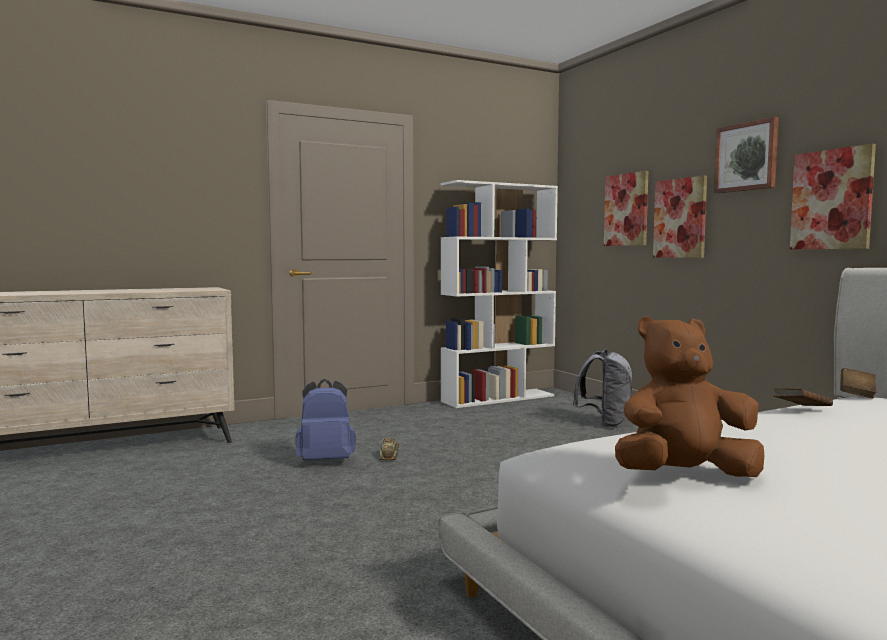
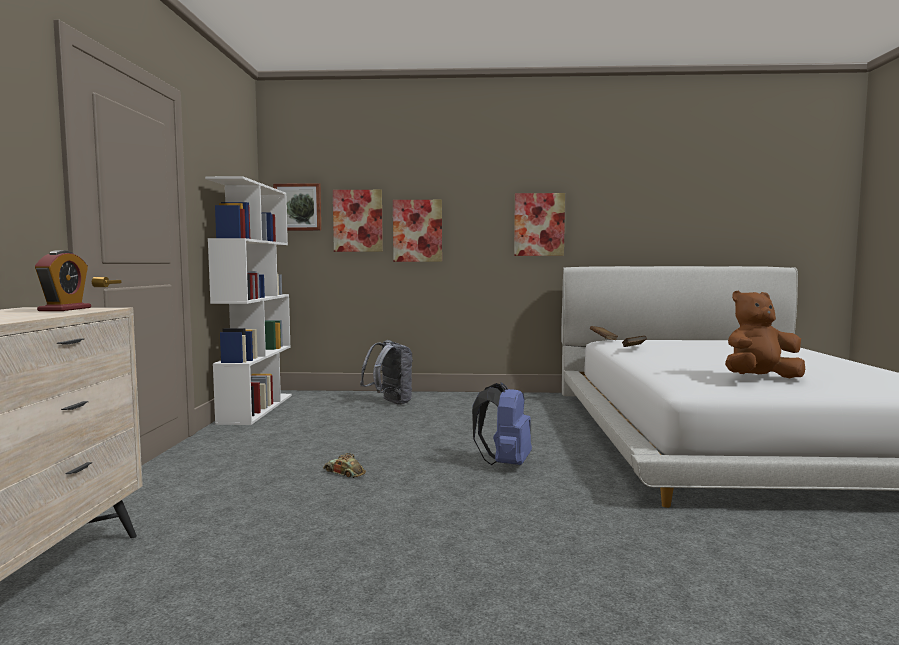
camera: 60 degrees left, 0 degrees up
(202, 289) = (65, 309): none -> alarm clock
(326, 460) = (312, 499): blue backpack -> blue backpack (505, 463)
(684, 476) = (760, 378): brown plush toy -> brown plush toy turned 60 degrees clockwise
(747, 157) = (476, 190): picture -> picture (298, 207)

